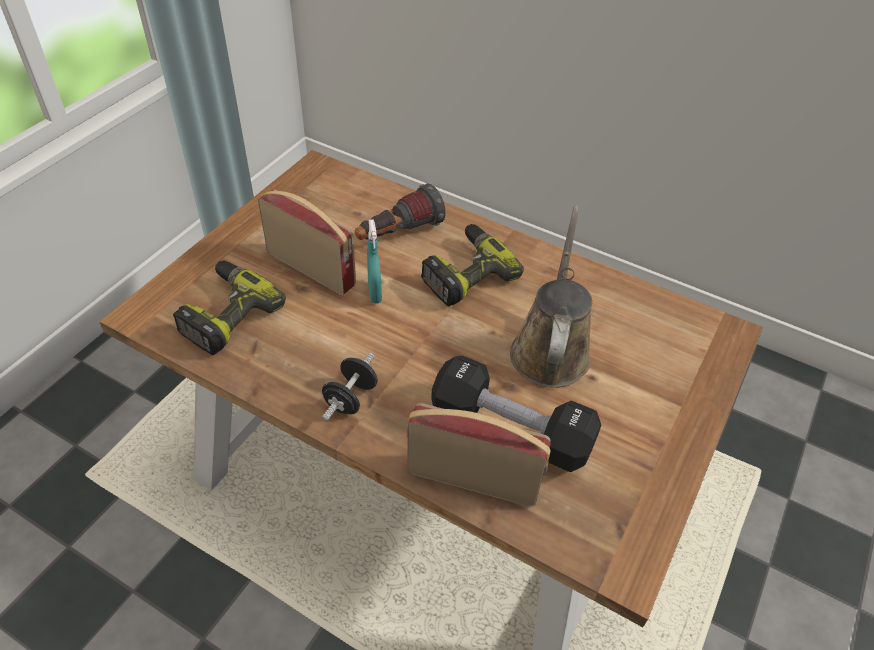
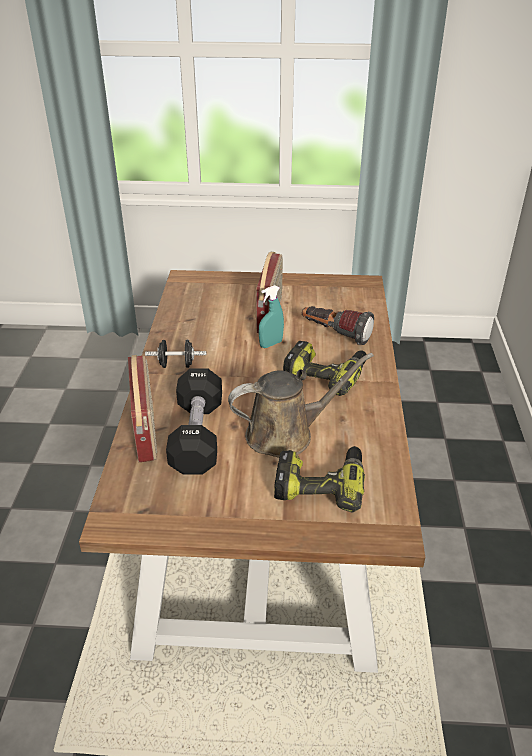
camera: 65 degrees right, 10 degrees down
(226, 314) = (207, 301): power drill -> power drill (320, 483)

